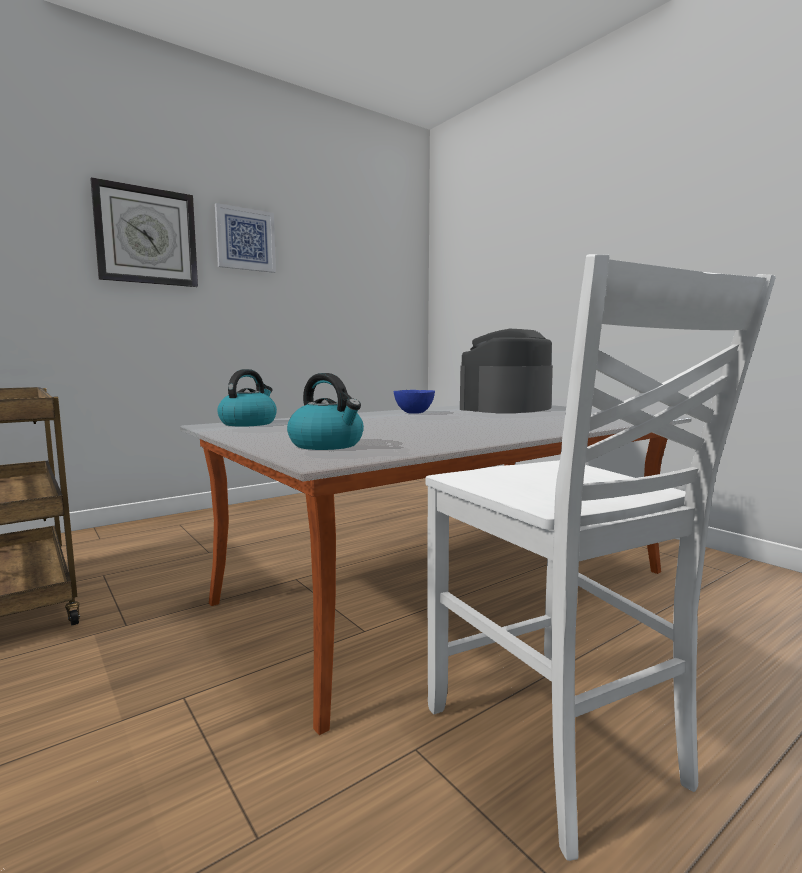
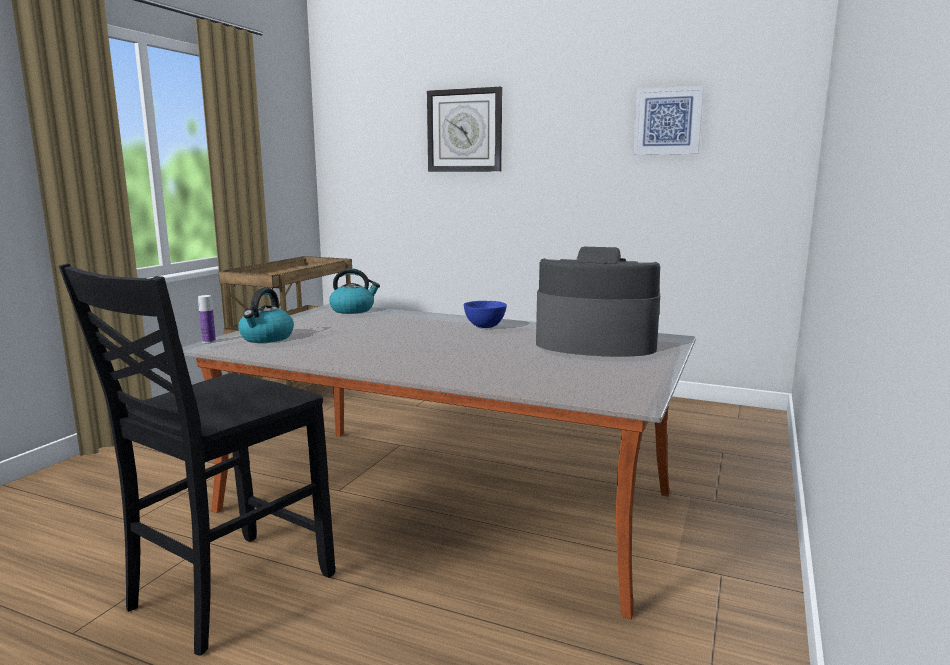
camera: 60 degrees right, 5 degrees up
(245, 239) = (549, 119): picture -> picture (667, 121)
(292, 459) = (209, 341): none -> bottle
(556, 747) = (227, 591): white chair -> black chair

